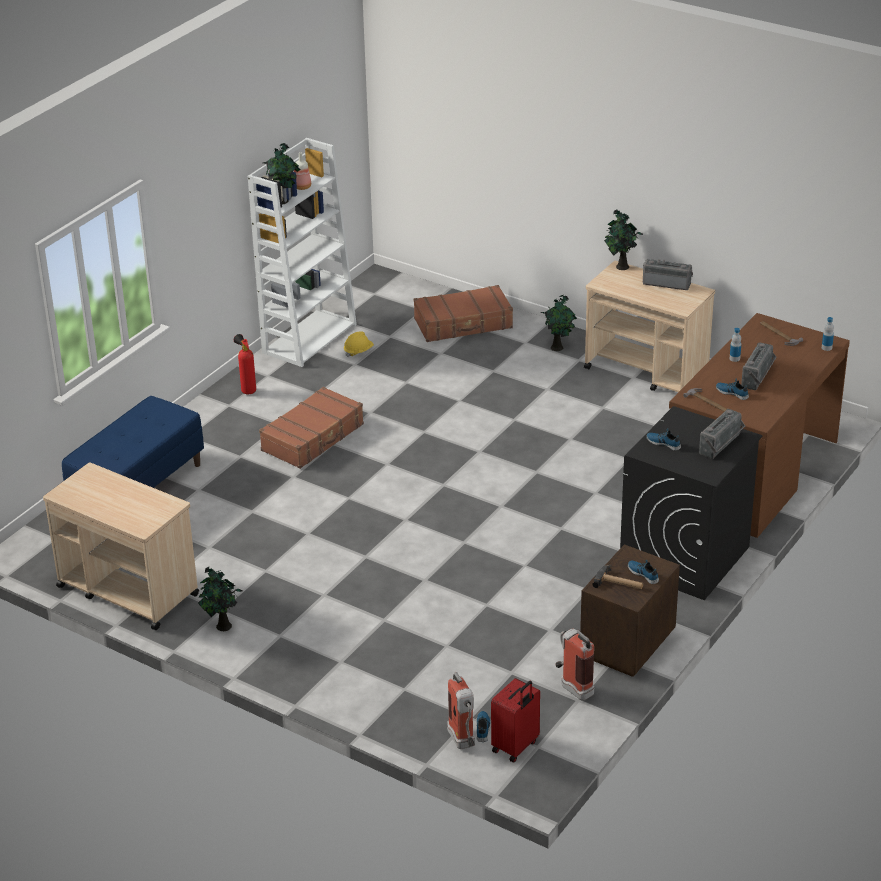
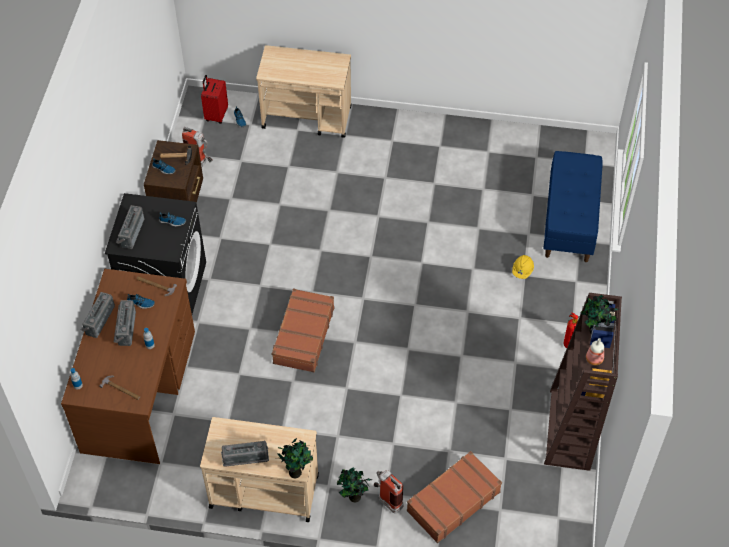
camera: 155 degrees right, 20 degrees up
(127, 590) = (507, 141): beige cart -> beige cart (307, 117)
(222, 626) = (430, 135): potted plant -> none
(309, 338) = (570, 430): white bookcase -> brown bookcase
(313, 438) = (485, 312): brown suitcase -> brown suitcase (303, 335)
(358, 351) = (518, 427): yellow hard hat -> yellow hard hat (522, 271)
(463, 743) = (246, 108): fire extinguisher -> fire extinguisher (387, 500)
(788, 391) = (98, 319): none -> radio

